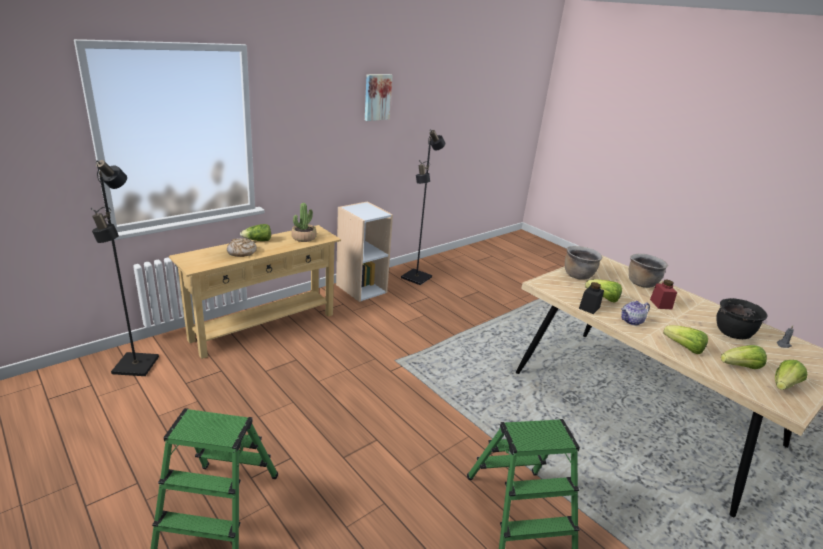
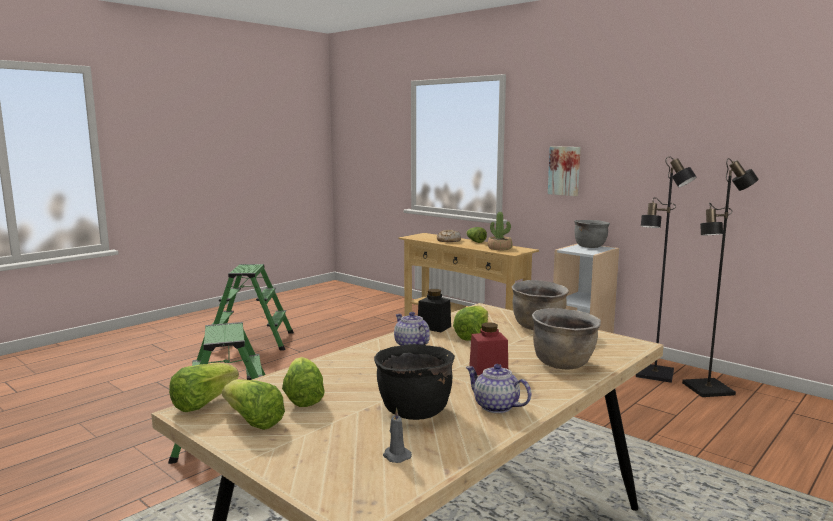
camera: 85 degrees right, 15 degrees down
(135, 365) = (386, 303): black floor lamp -> black floor lamp (707, 389)
(358, 208) = (590, 246): none -> grey cooking pot
(377, 97) = (639, 121): picture -> picture (564, 170)
(684, 347) = (349, 367): lettuce -> lettuce (203, 403)
(711, 312) = (495, 406): none -> teapot

